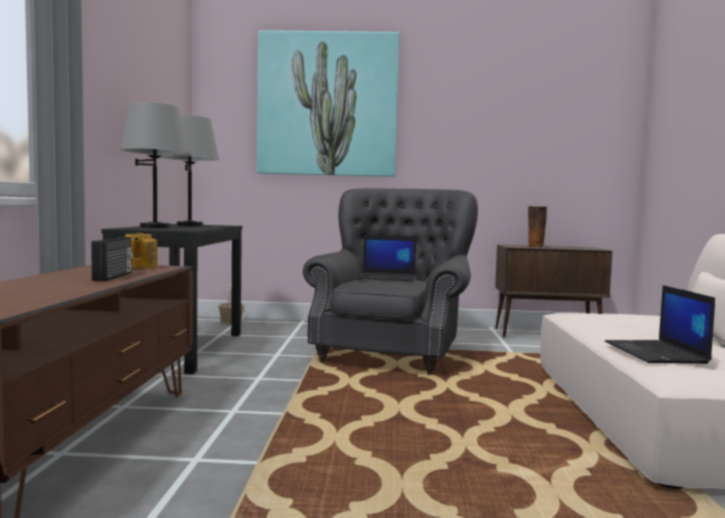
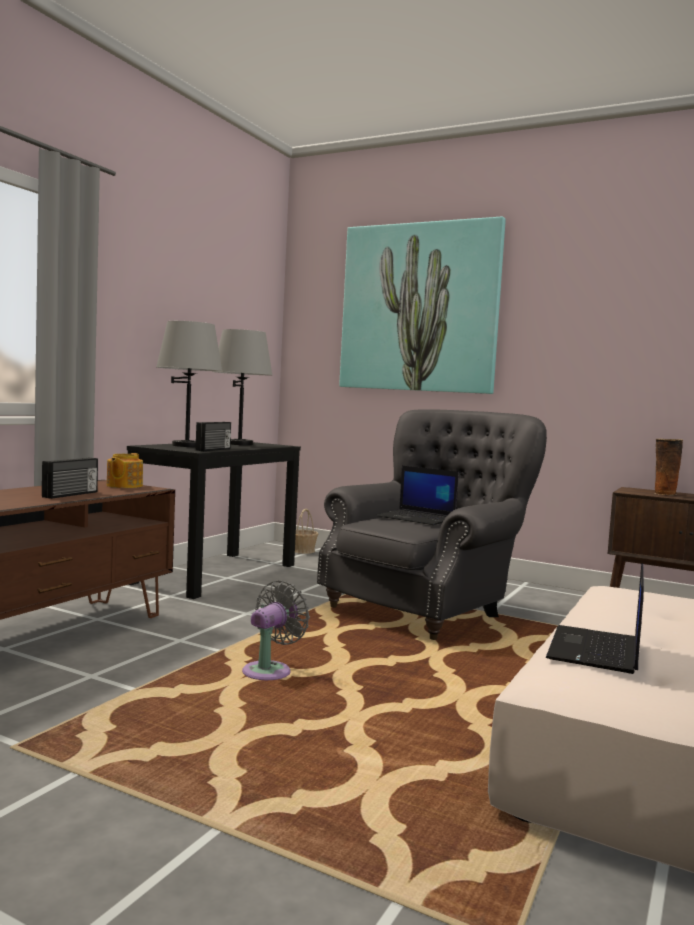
camera: 25 degrees right, 0 degrees up
(193, 229) = (214, 449): none -> radio
(348, 421) = (270, 671): none -> grey fan

